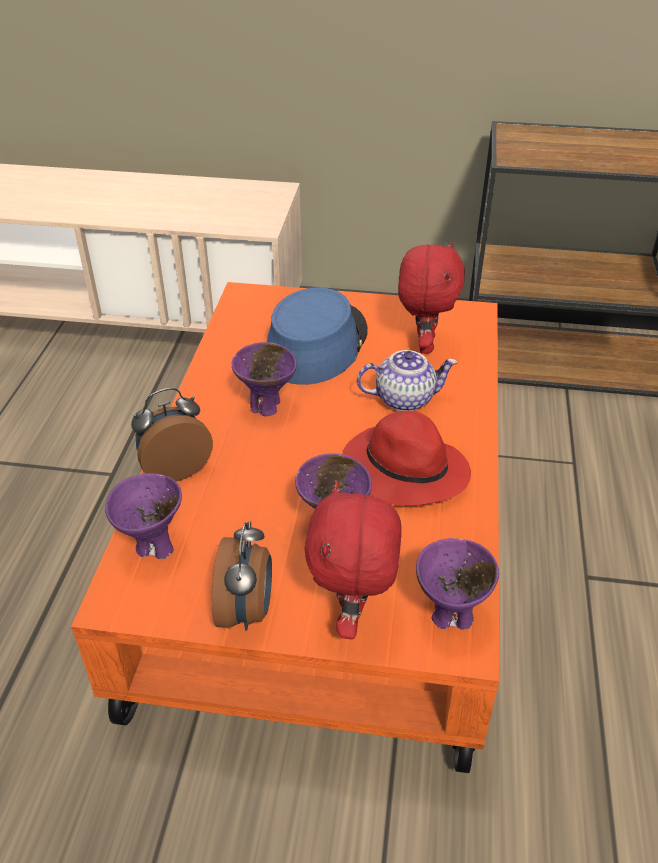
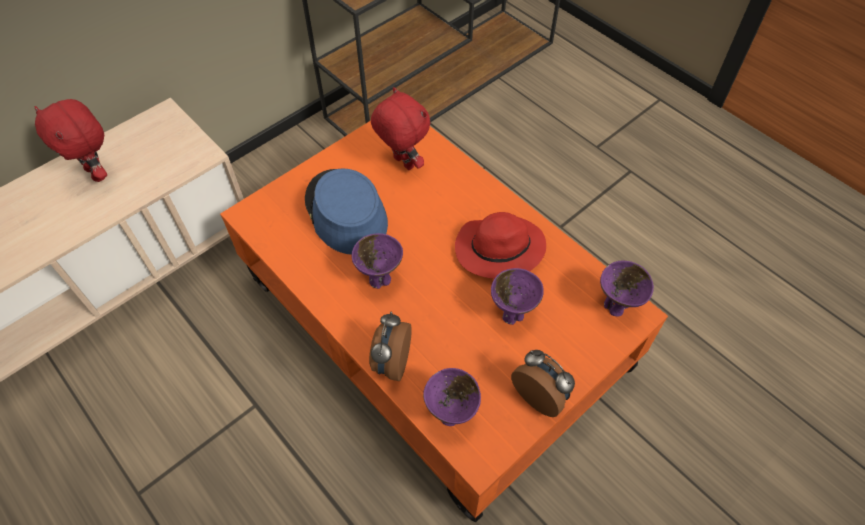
camera: 50 degrees left, 15 degrees up
(353, 615) = (583, 347): red plush toy -> red plush toy (98, 173)
(405, 398) = (441, 207): teapot -> none

